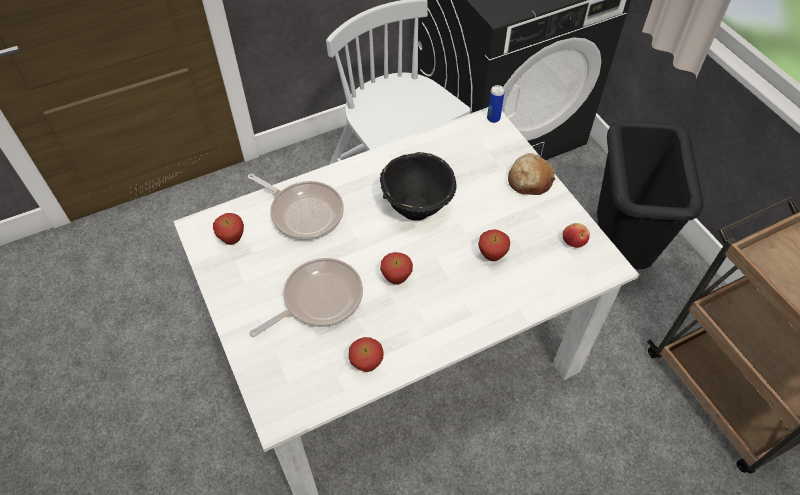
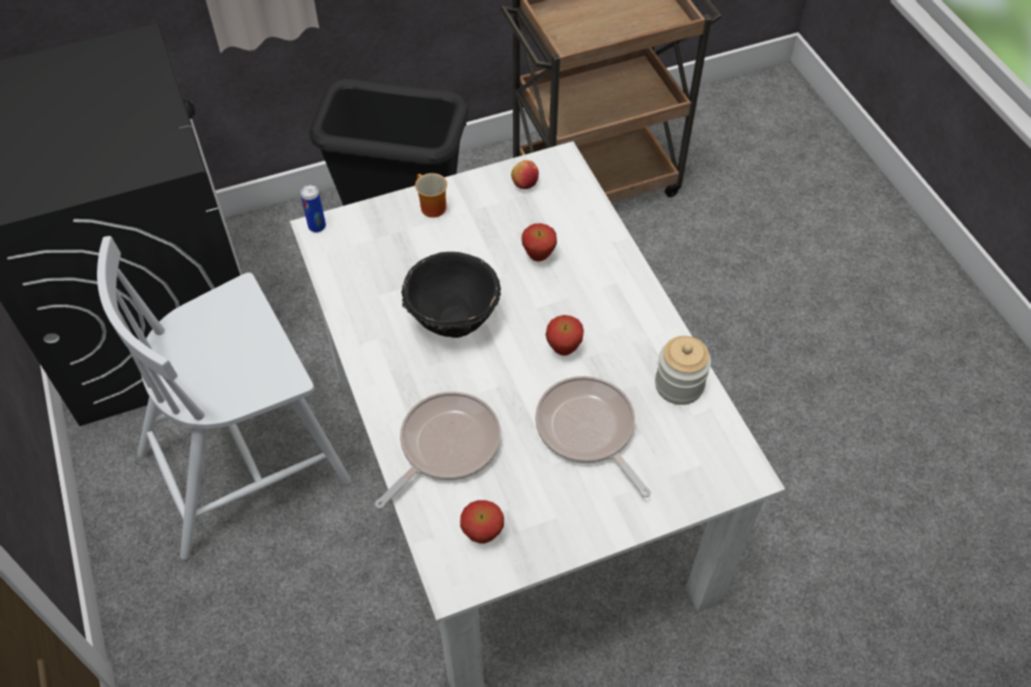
camera: 85 degrees left, 0 degrees up
(366, 365) = (679, 385): apple -> jar
(529, 180) = (430, 207): bread -> mug

